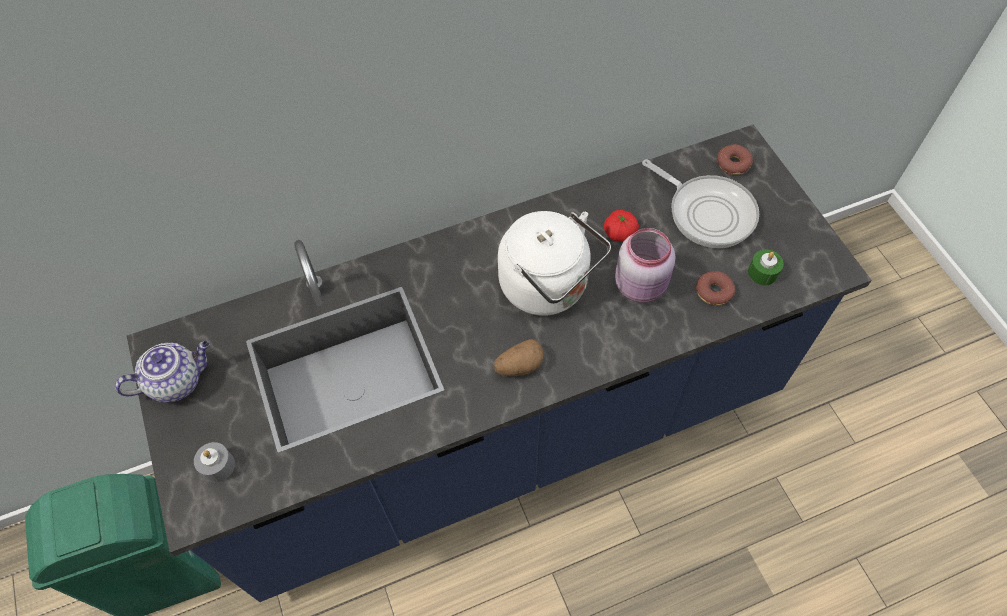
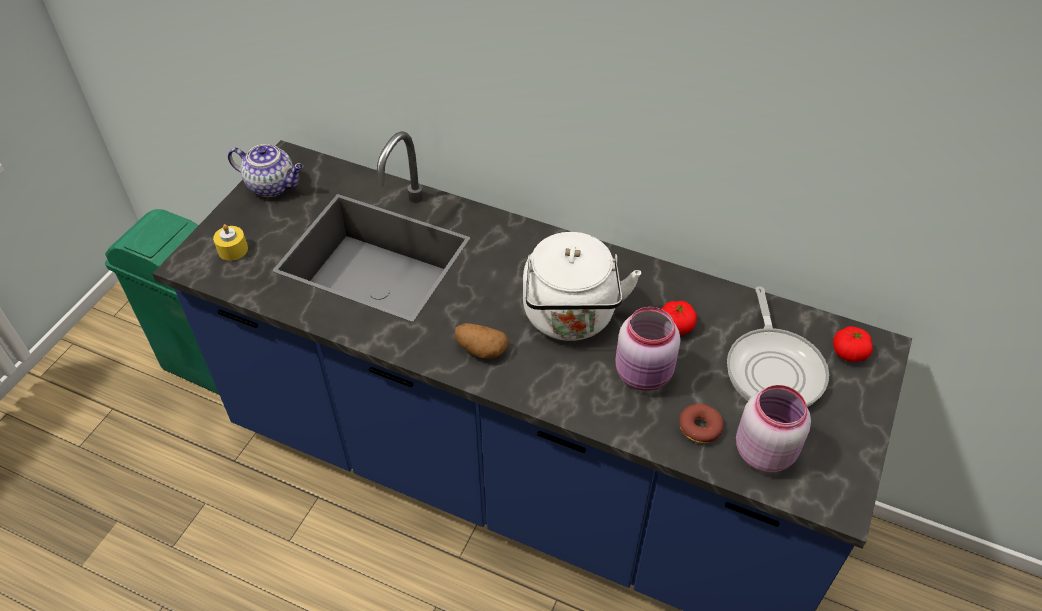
camera: 45 degrees right, 10 degrees down
(218, 466) = (233, 250): grey candle -> yellow candle
(733, 164) = (849, 353): donut -> tomato
(763, 272) = (764, 450): green candle -> pink jar

